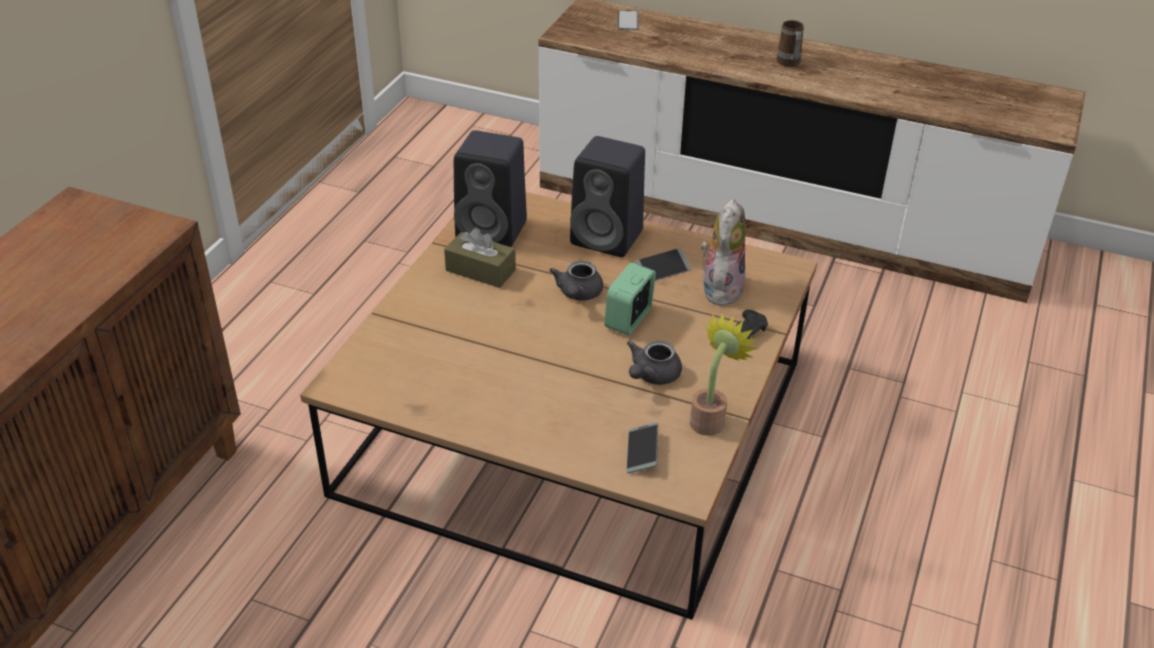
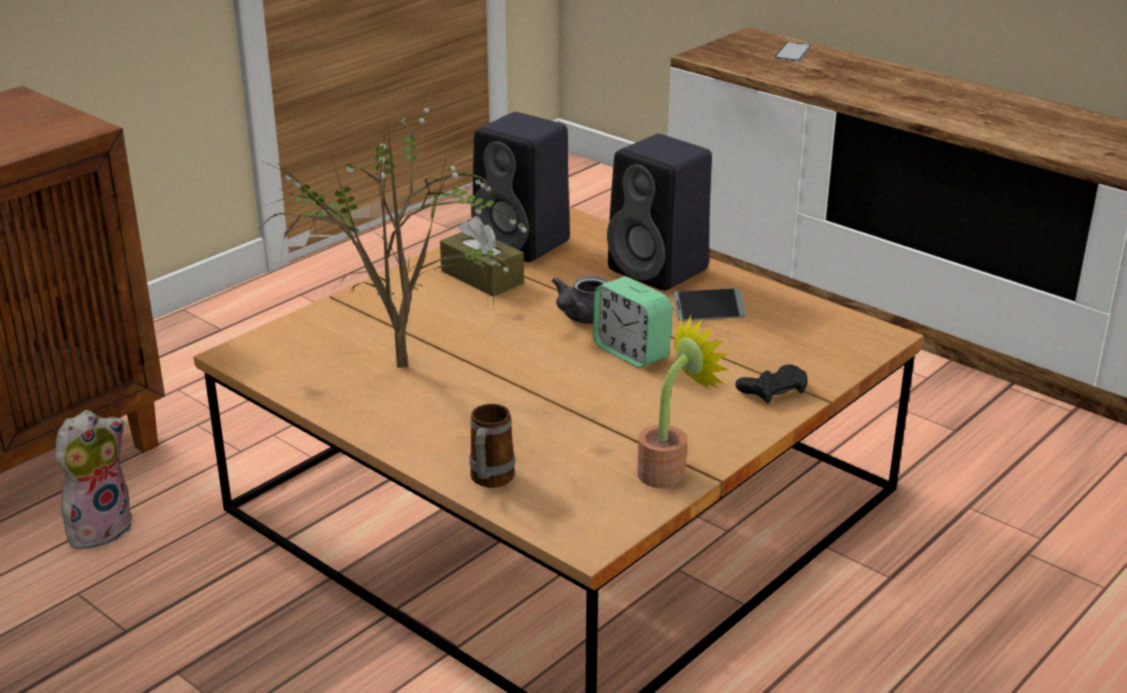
camera: 20 degrees right, 10 degrees down
(475, 371) = (407, 370): none -> potted plant
(629, 319) = (631, 352): alarm clock -> alarm clock turned 90 degrees counterclockwise
(642, 452) = (555, 488): phone -> none
(652, 376) = (621, 413): grey teapot -> none
(720, 288) = (771, 341): plush toy -> plush toy (100, 527)
(789, 64) = (976, 112): mug -> mug (489, 481)

